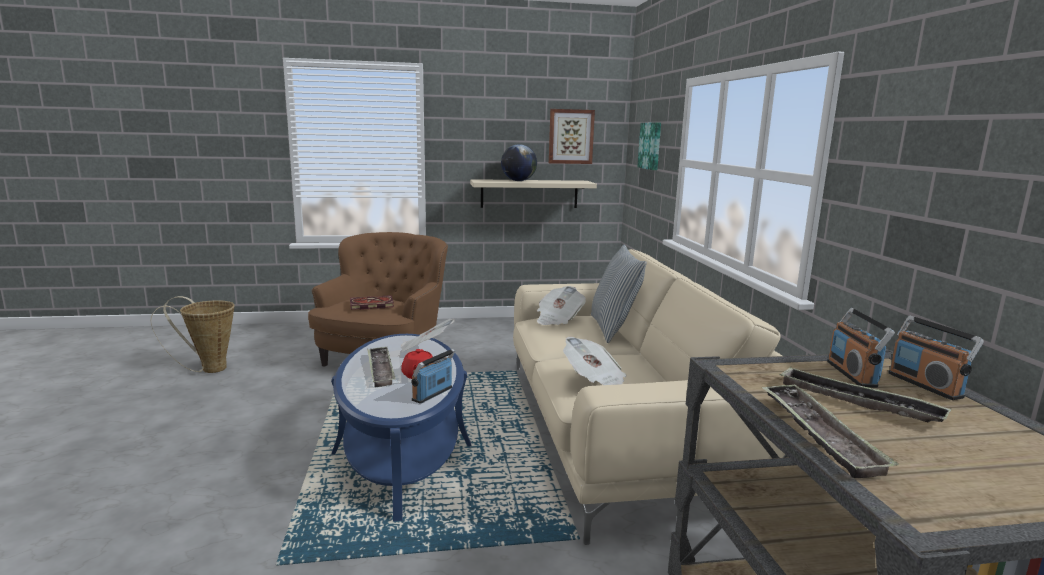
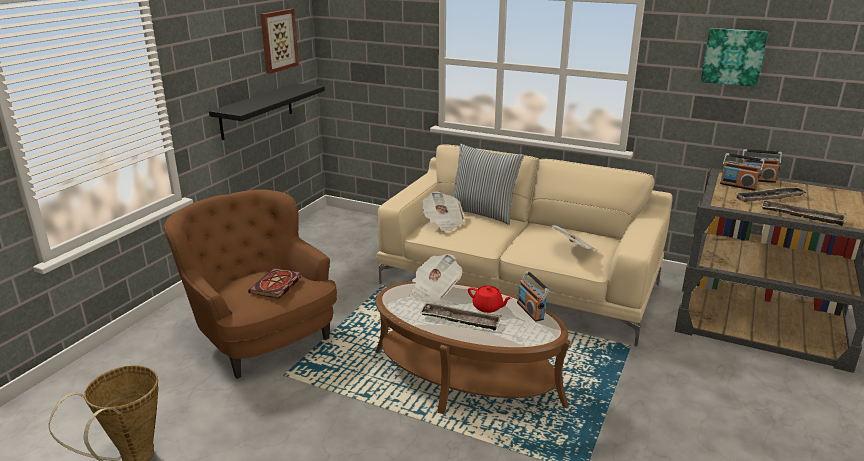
camera: 55 degrees left, 10 degrees up
(402, 449) = (466, 377): blue coffee table -> brown coffee table
(518, 181) = (261, 101): globe -> none
(529, 193) = (257, 110): beige shelf -> black shelf
(651, 146) = (375, 43): picture -> picture (733, 56)

